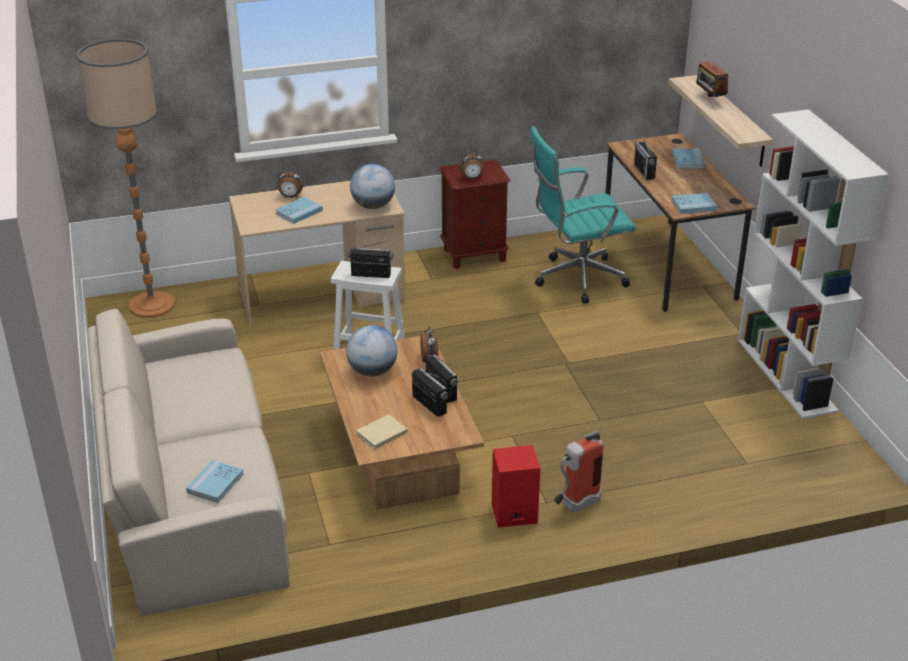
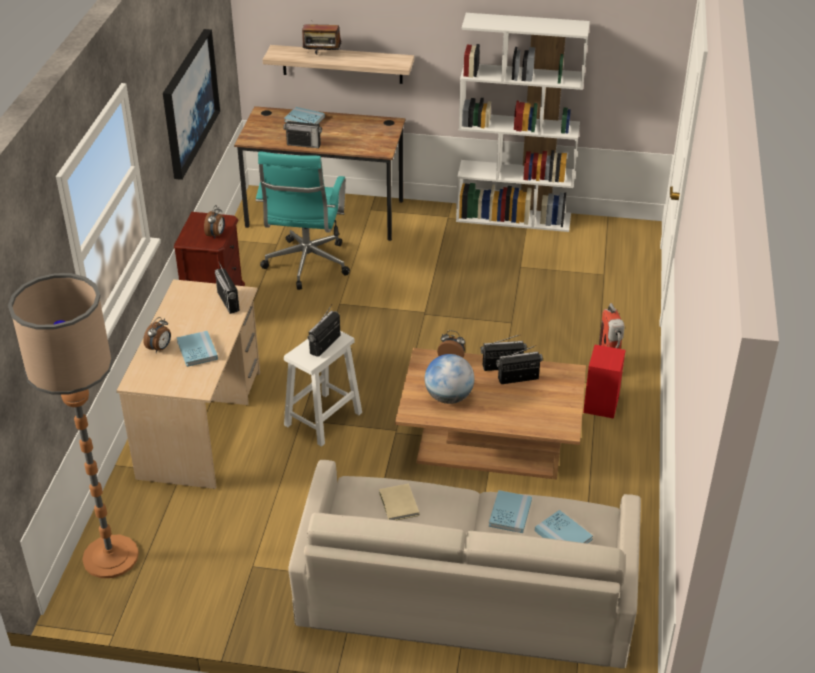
camera: 65 degrees left, 5 degrees up
(373, 206) = (228, 301): globe -> radio
(380, 433) = (543, 417): beige book -> beige book (398, 505)
(531, 61) = (189, 102): none -> picture
(693, 205) = (379, 142): blue book -> blue book (510, 513)

